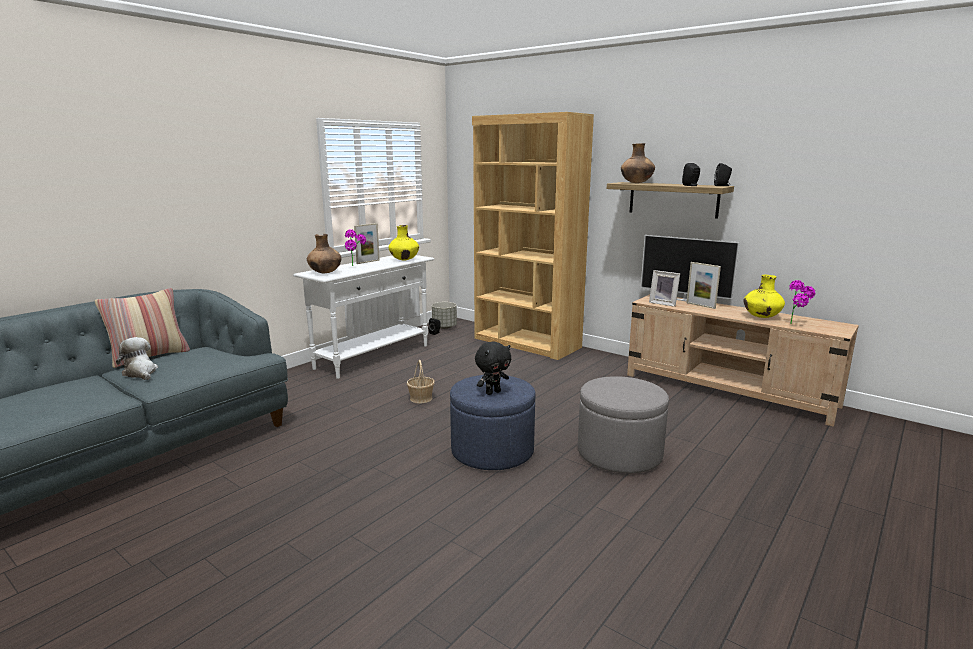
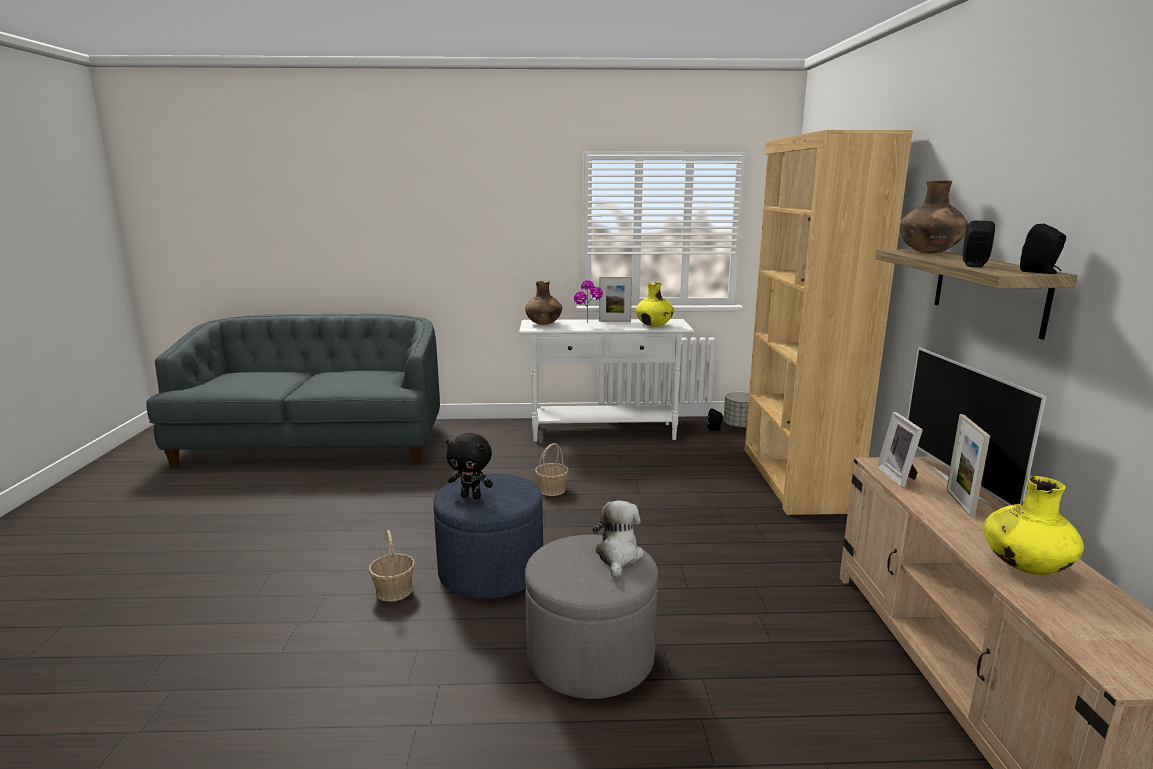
camera: 50 degrees right, 0 degrees up
(141, 373) = (320, 378): plush toy -> plush toy (618, 556)
(149, 357) = (355, 368): pillow -> none
(465, 490) = (394, 590): none -> basket
(797, 325) = (1061, 613): potted plant -> none

